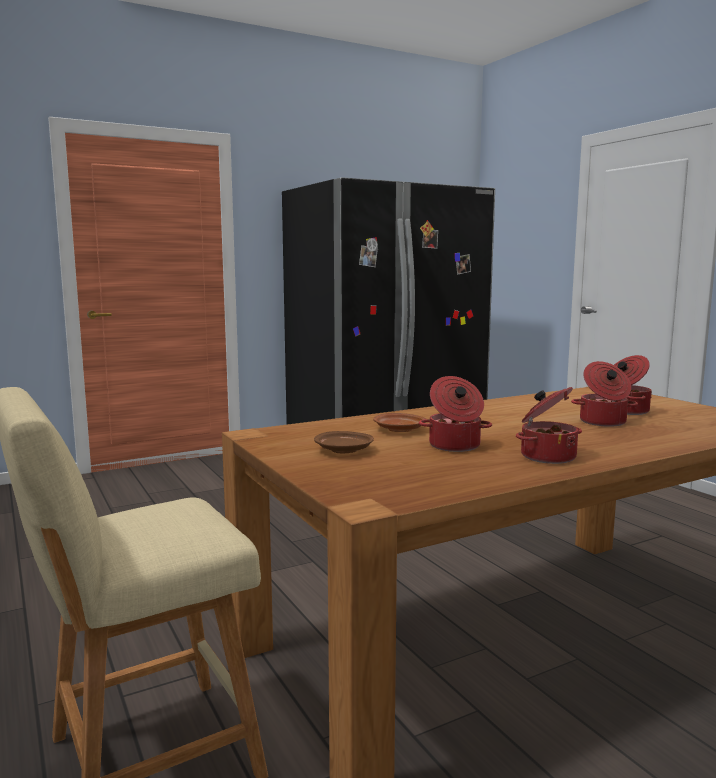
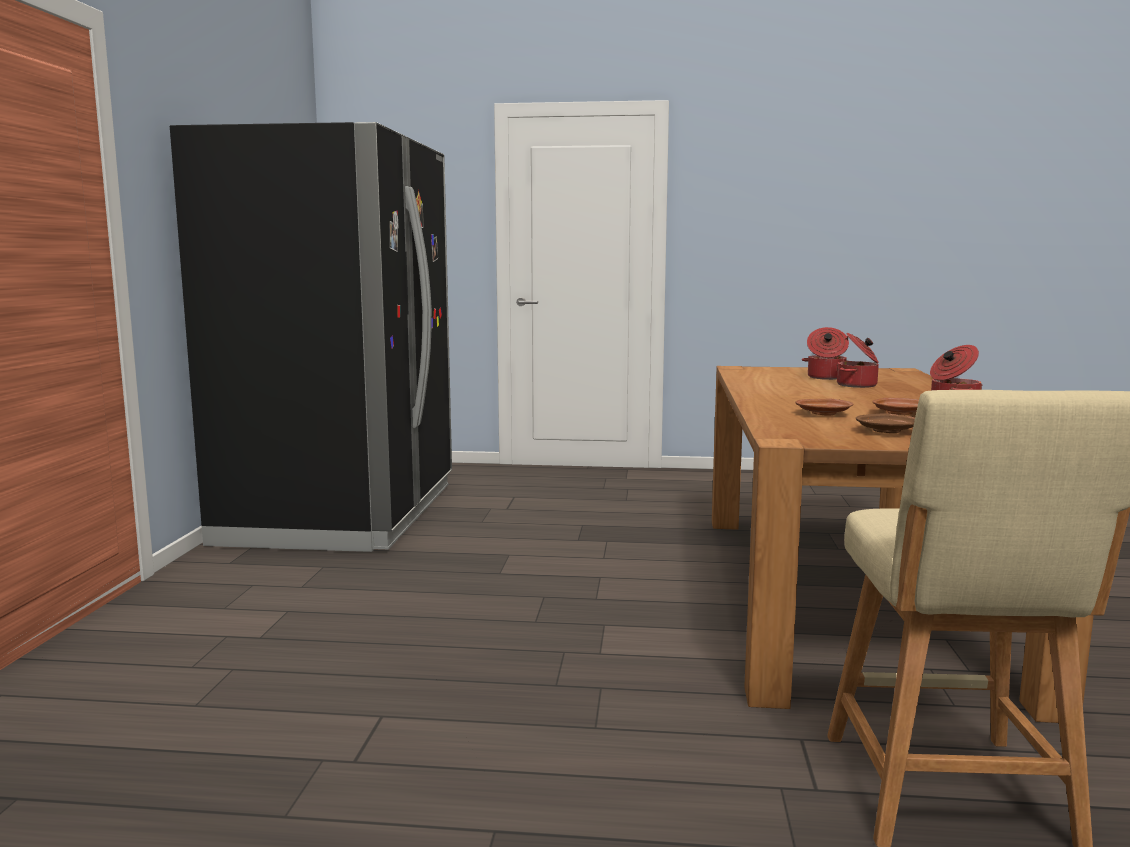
camera: 55 degrees left, 0 degrees up
(454, 446) = (900, 413): cooking pot -> brown plate

